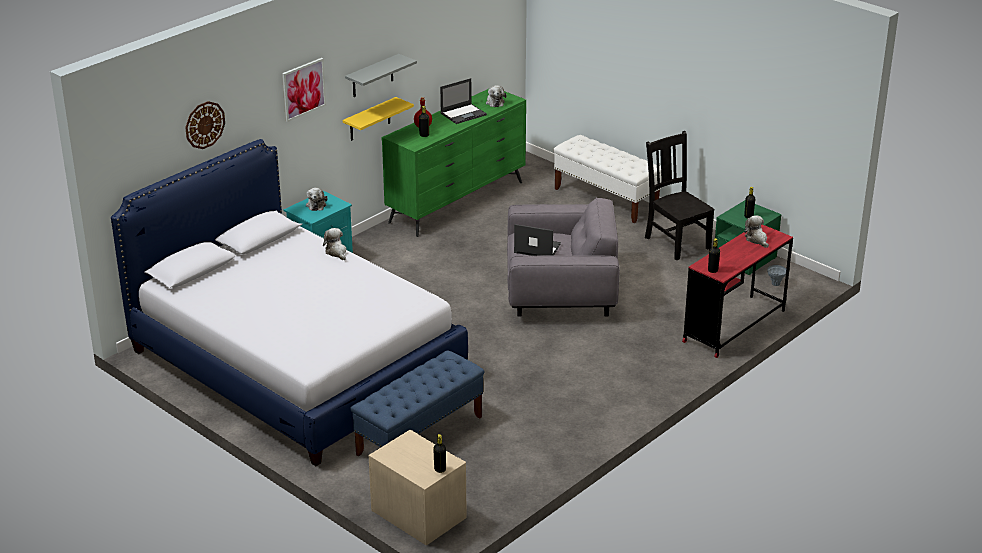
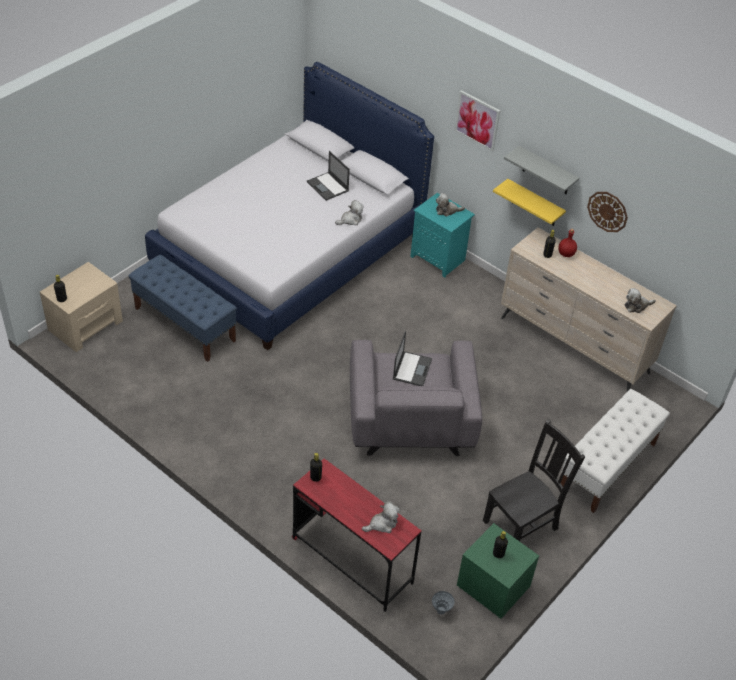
camera: 85 degrees right, 15 degrees up
(204, 125) = (390, 70): wall clock -> wall clock (607, 211)
(457, 202) = (574, 346): green dresser -> beige dresser
(463, 114) = (602, 282): laptop -> laptop (328, 186)

